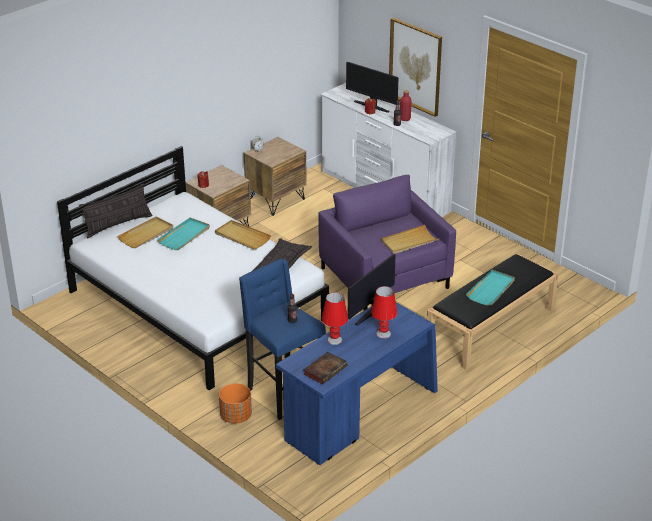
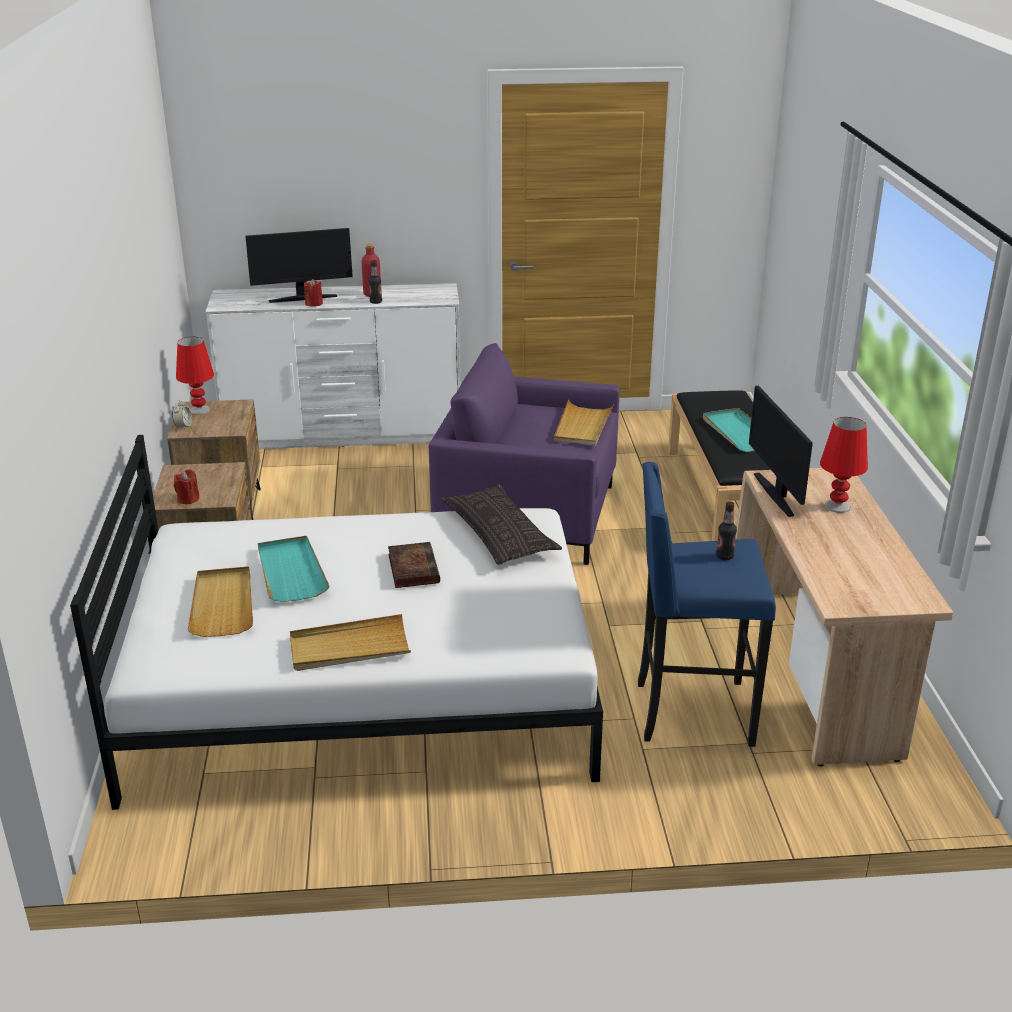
camera: 50 degrees left, 5 degrees down
(118, 224) = (143, 620): pillow -> none
(236, 416) = (700, 786): orange planter -> none
(242, 237) = (374, 528): beige tray -> beige tray (349, 648)
(325, 369) = (886, 583): book -> book (412, 568)
(334, 340) = (812, 546): red table lamp -> red table lamp (199, 410)
(359, 415) = (814, 672): blue desk -> beige desk
(415, 66) = (359, 207): picture -> none

